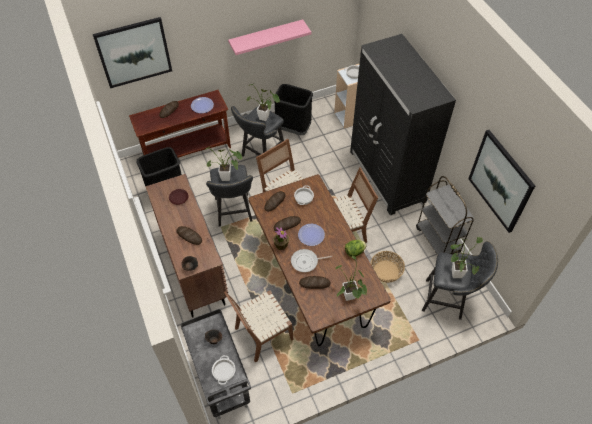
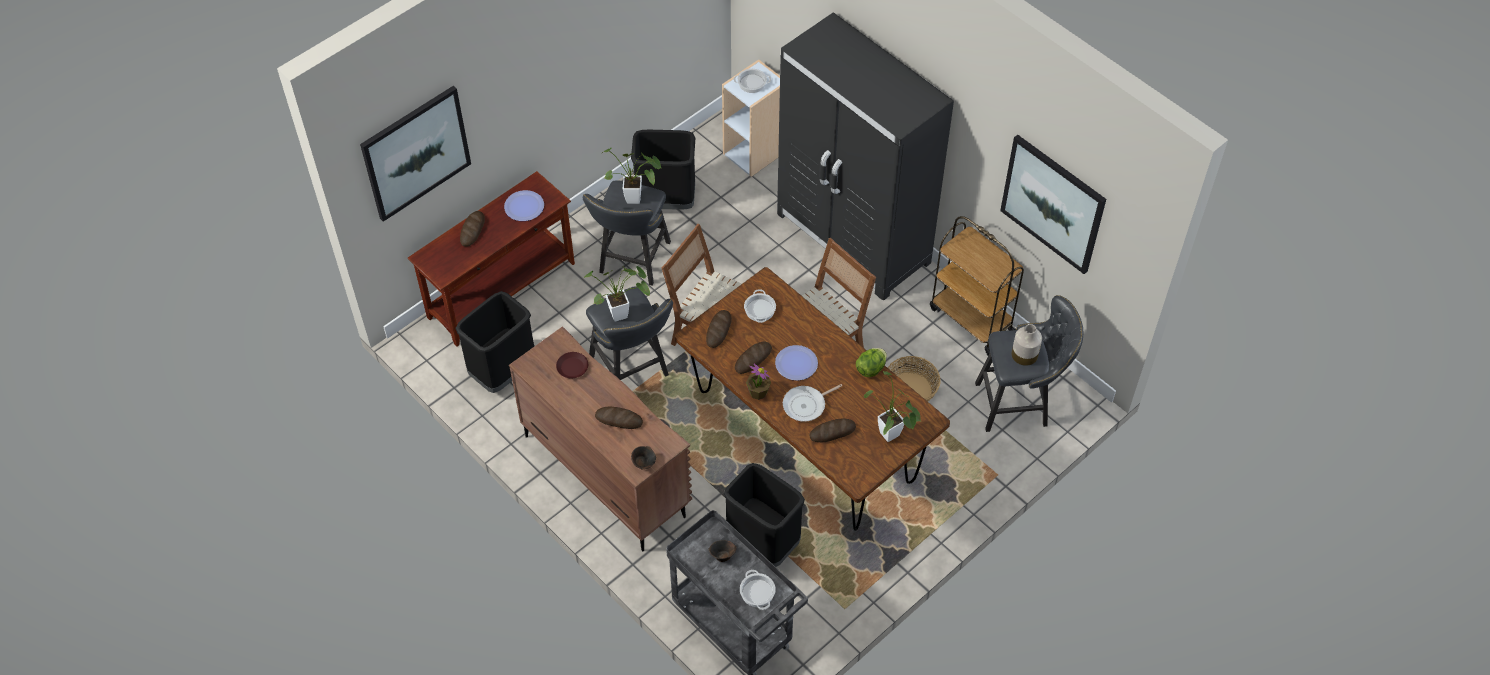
camera: 20 degrees left, 0 degrees up
(261, 335) = (762, 543): chair -> black trash can
(266, 37) = (602, 64): pink shelf -> none
(438, 241) = (971, 320): grey cart -> brown cart
(456, 272) = (1024, 354): potted plant -> beige vase

